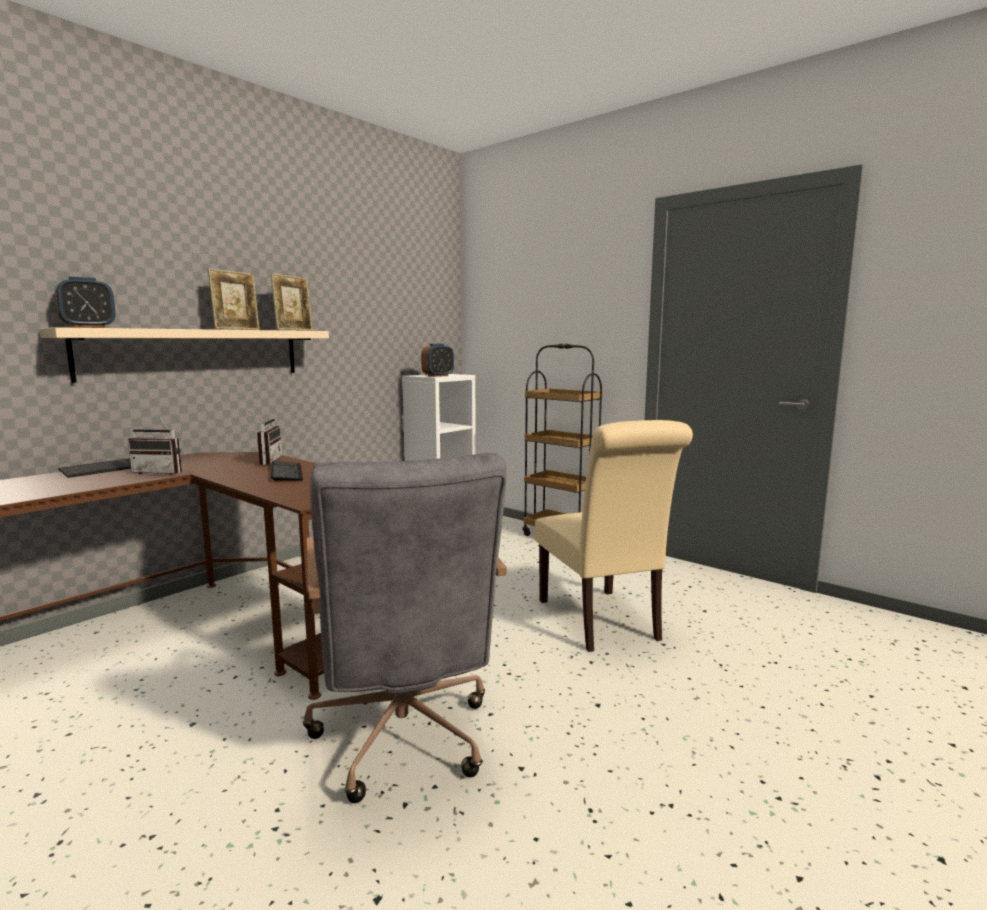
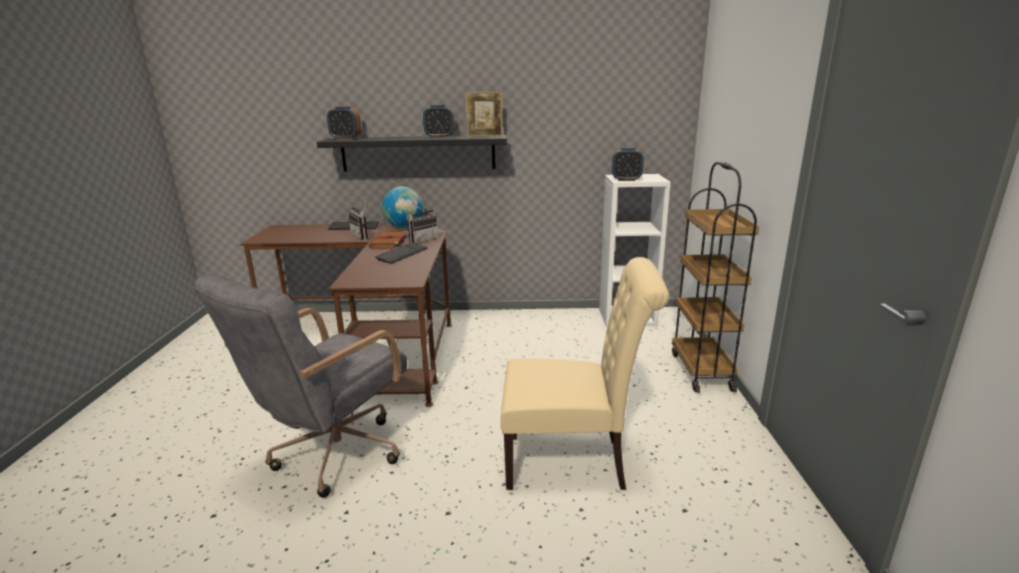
camera: 50 degrees right, 10 degrees up
(195, 353) = (418, 153): beige shelf -> black shelf
(195, 457) = (404, 227): none -> globe
(226, 469) = (388, 242): none -> brown book
(237, 329) = (439, 137): picture frame -> alarm clock
(602, 622) = (573, 462): beige chair -> beige chair turned 120 degrees counterclockwise

